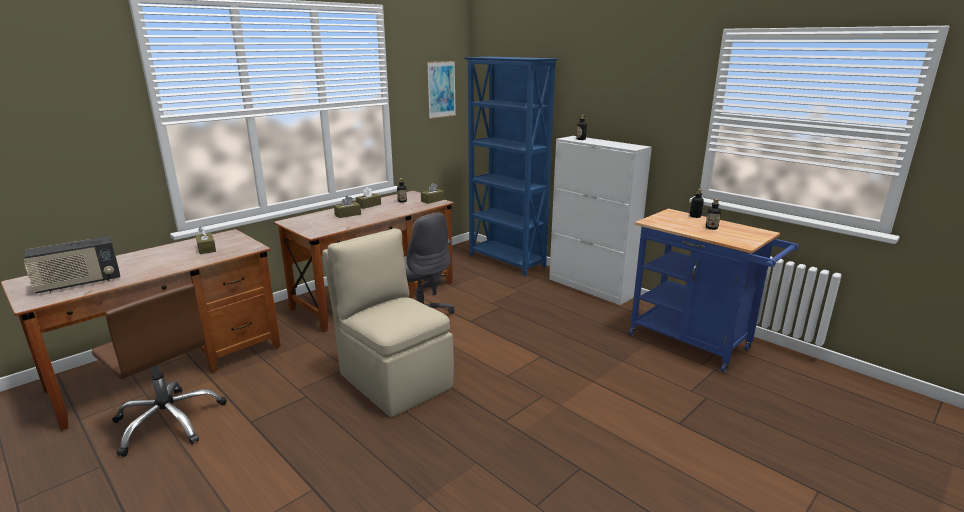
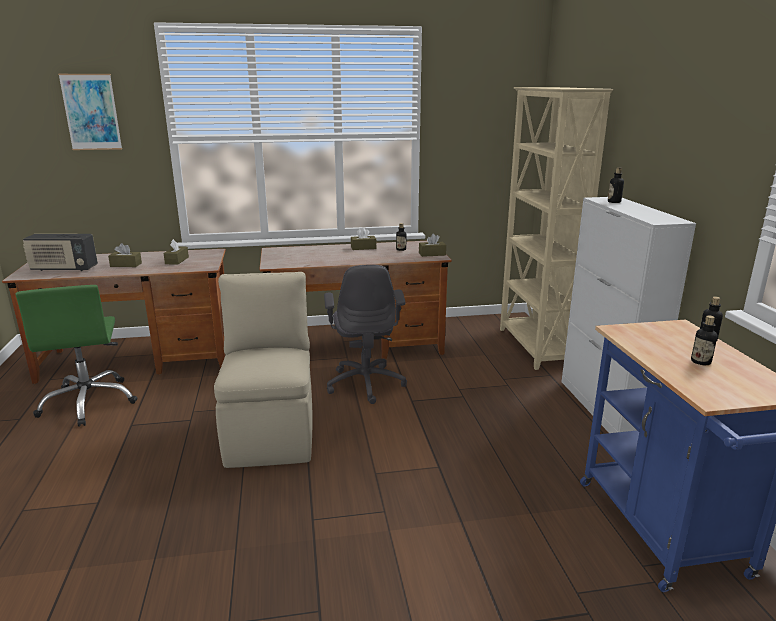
camera: 35 degrees right, 0 degrees up
(169, 421) = (89, 402): brown office chair -> green office chair
(348, 214) = (329, 253): brown tissue box -> brown tissue box (126, 265)
(441, 89) = (496, 126): picture -> picture (91, 112)
(506, 261) = (534, 347): blue bookcase -> beige bookcase

